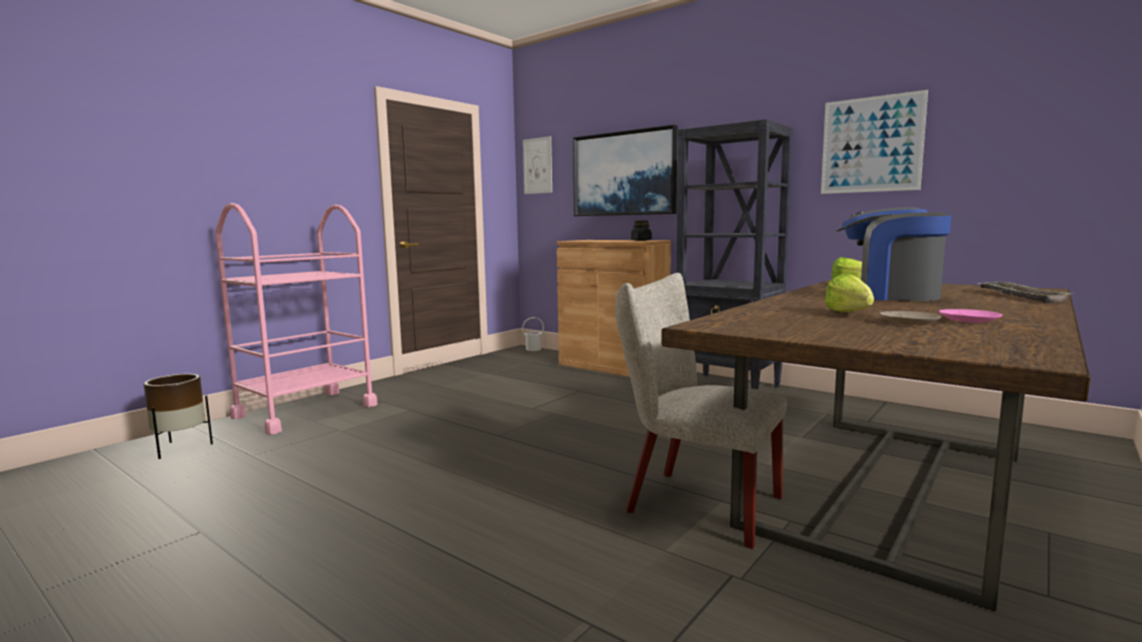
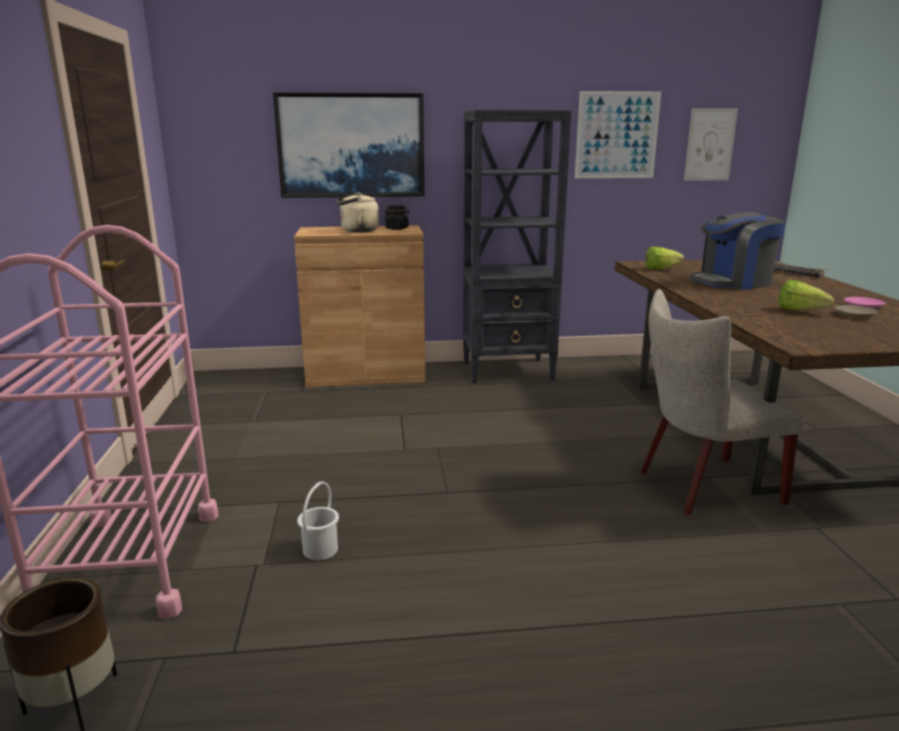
camera: 45 degrees left, 10 degrees up
(533, 349) = (226, 374): white bucket -> white bucket (319, 550)
(537, 166) = (205, 125): picture -> picture (710, 144)
(607, 240) = (357, 231): none -> beige kettle

